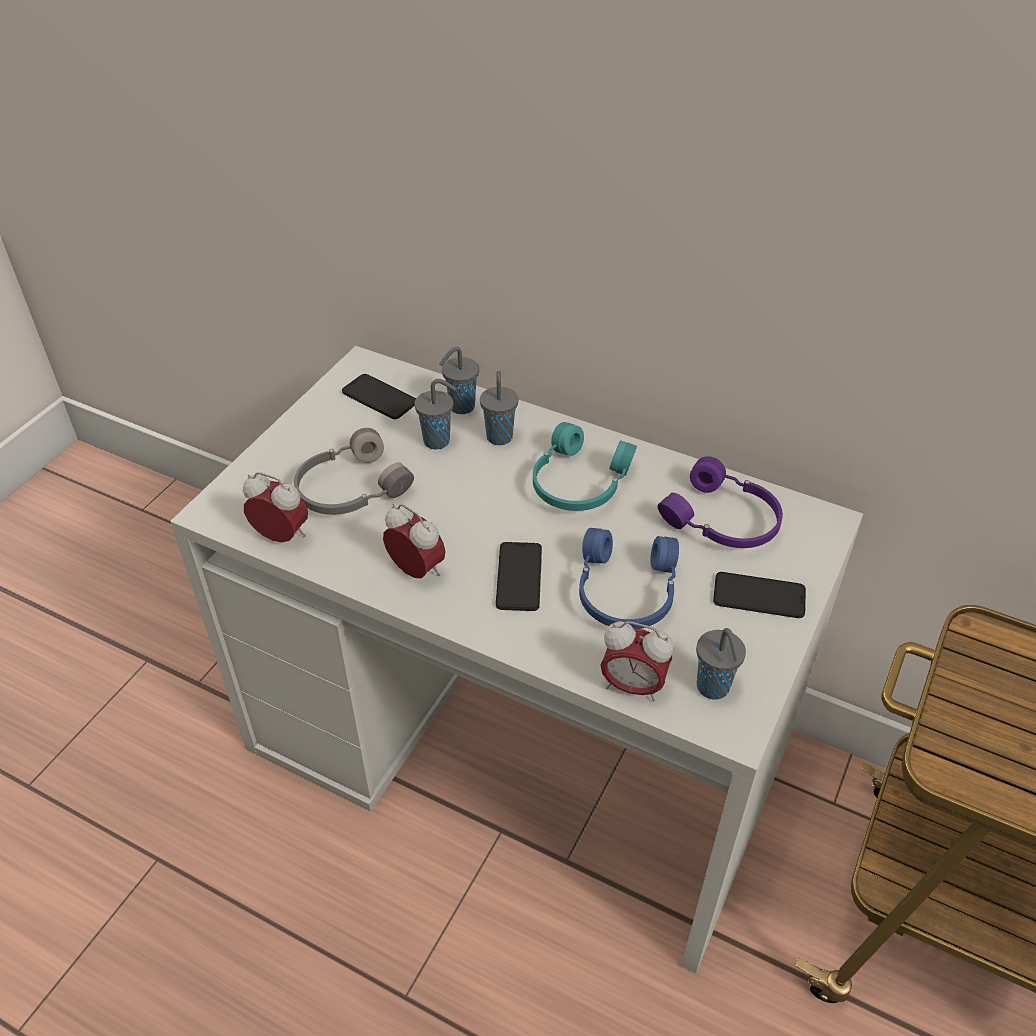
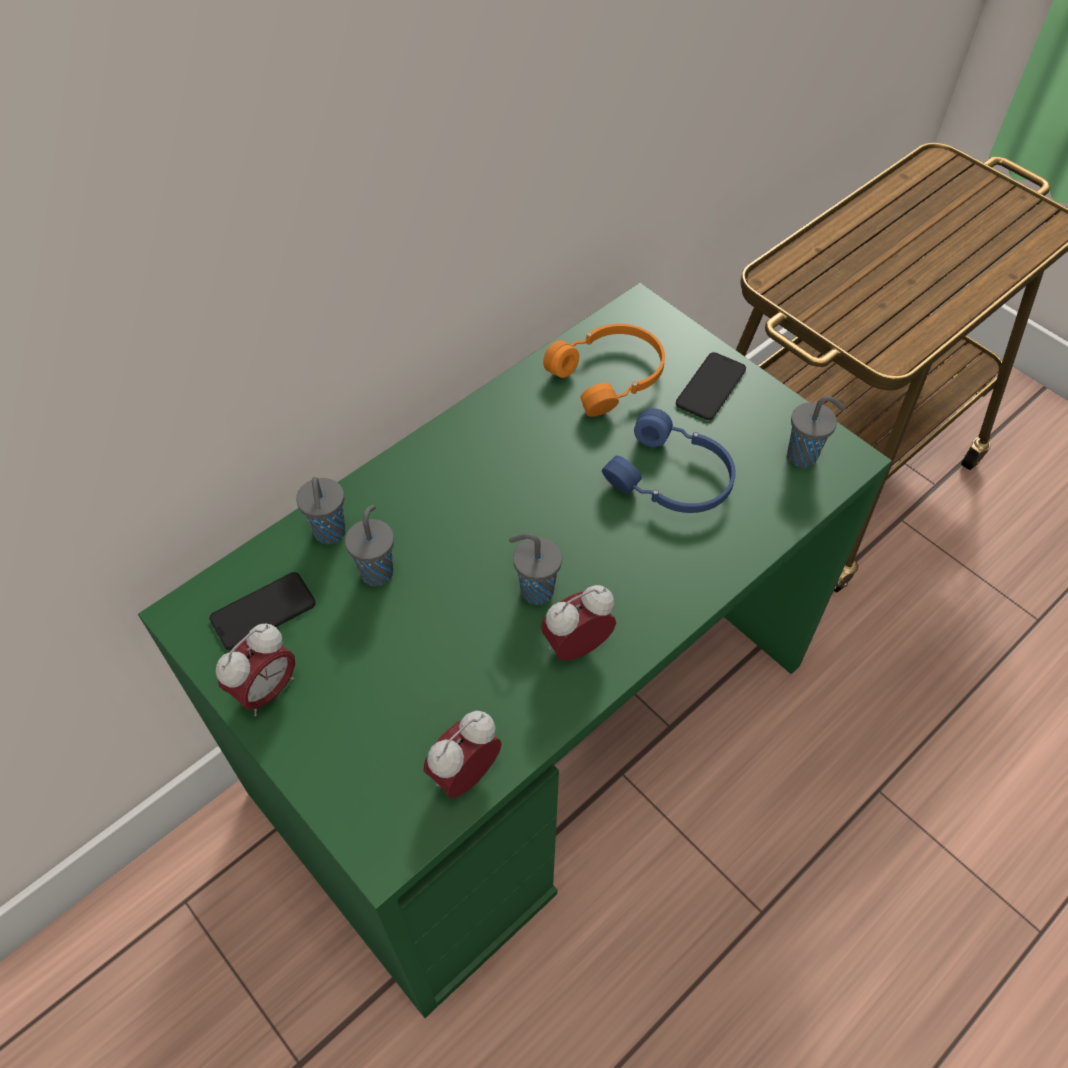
camera: 70 degrees left, 10 degrees up
(350, 488) = (415, 682): grey headphones -> none
(499, 436) = (399, 511): grey cup -> grey cup (535, 590)
(518, 745) = (533, 726): white desk -> green desk
(519, 577) = (620, 557): phone -> none
(578, 482) = (507, 466): turquoise headphones -> none
(632, 686) = (785, 512): alarm clock -> alarm clock (266, 690)
(722, 521) = (610, 376): purple headphones -> orange headphones

